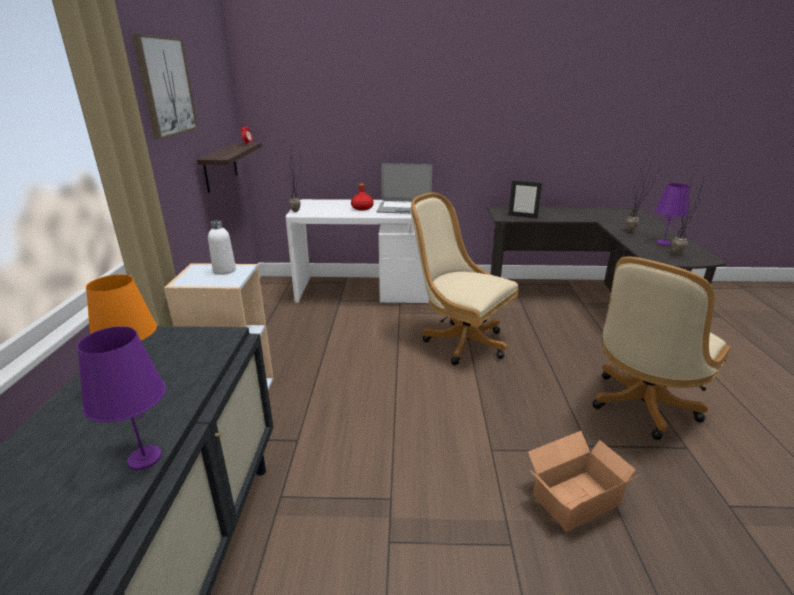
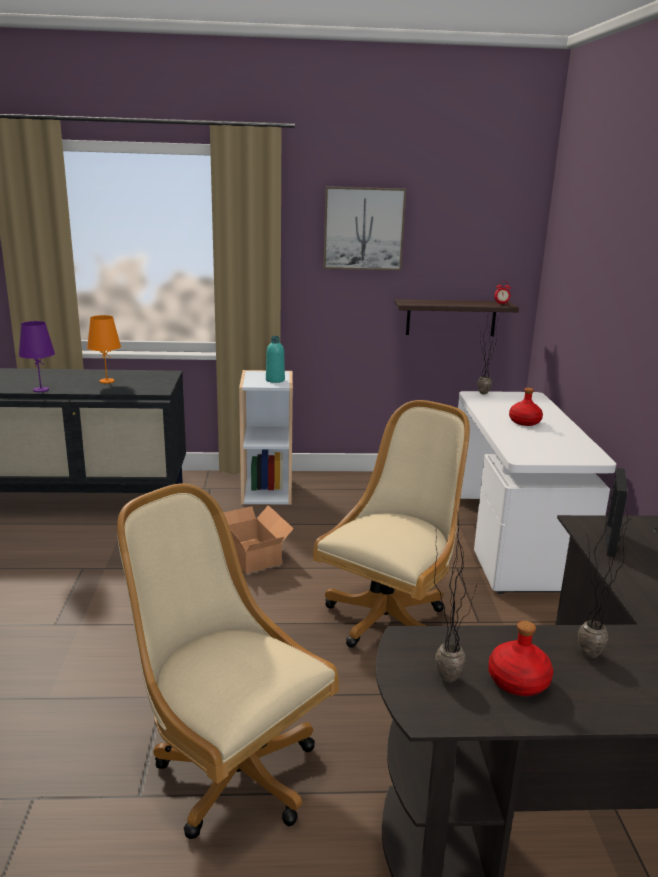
camera: 85 degrees right, 5 degrees down
(224, 270) = (275, 380): white bottle -> turquoise bottle
(404, 209) = (542, 444): laptop -> none
(572, 498) = (90, 668): cardboard box -> cardboard box (253, 554)
(663, 243) = (518, 681): purple table lamp -> red bottle

